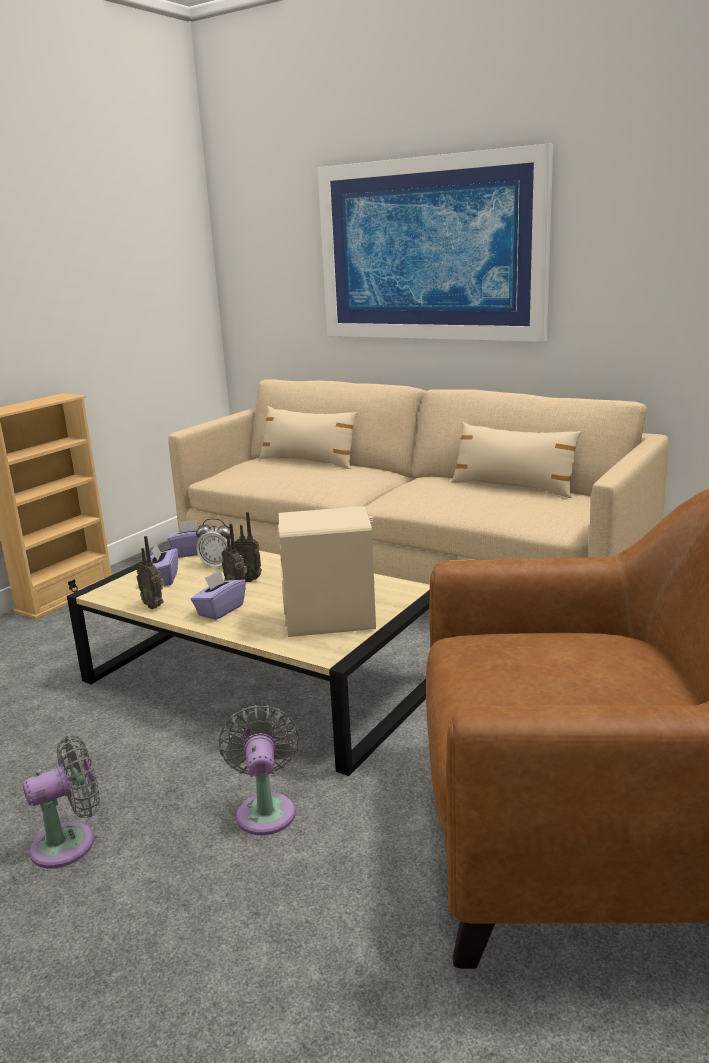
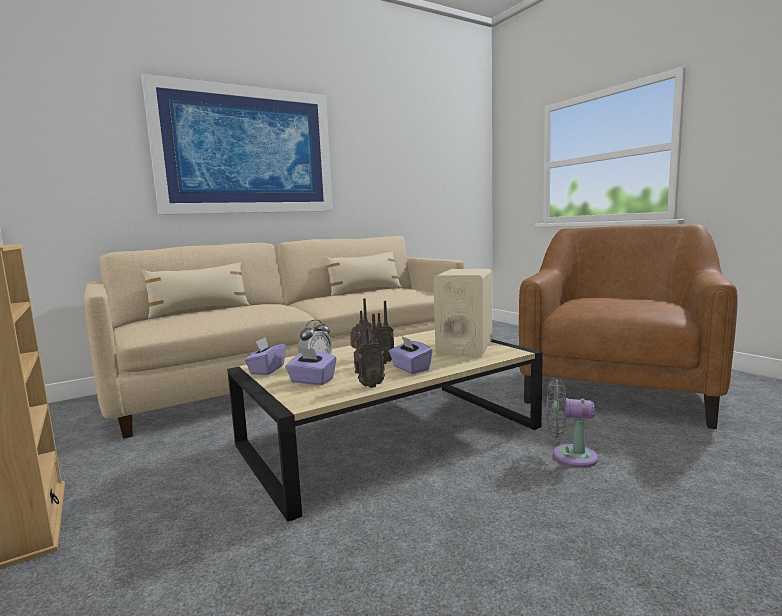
camera: 65 degrees left, 10 degrees down
(70, 843) = (591, 545): grey fan -> none

